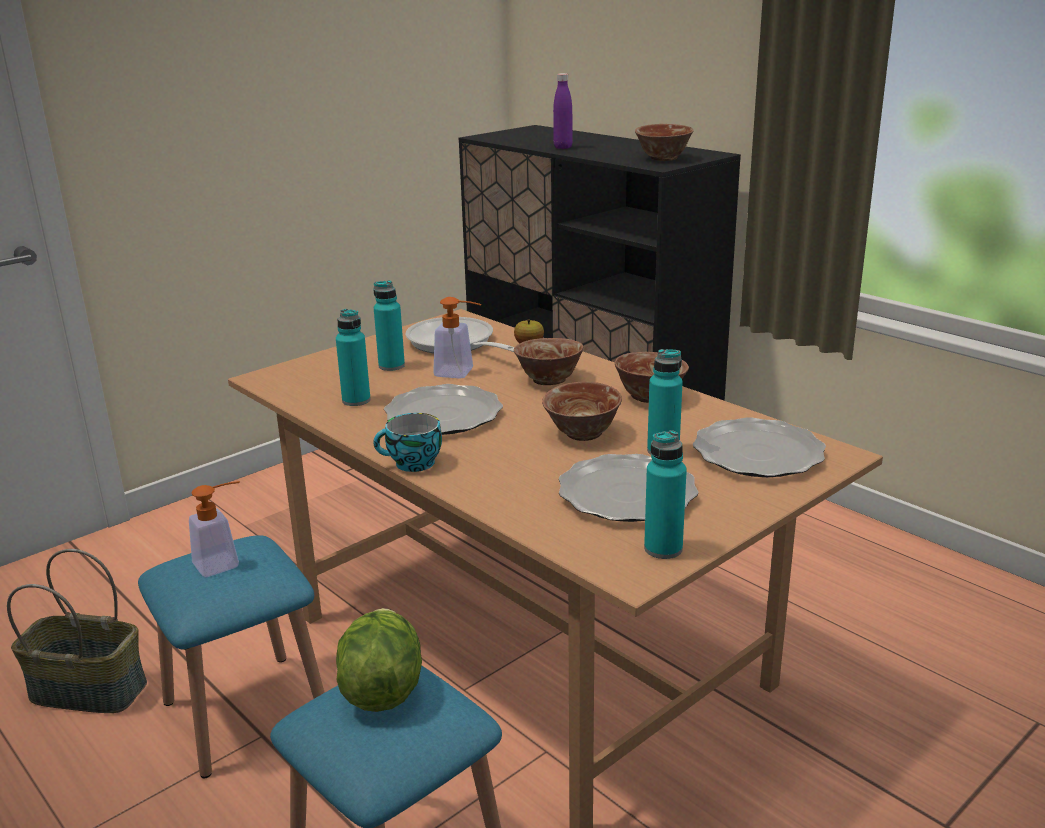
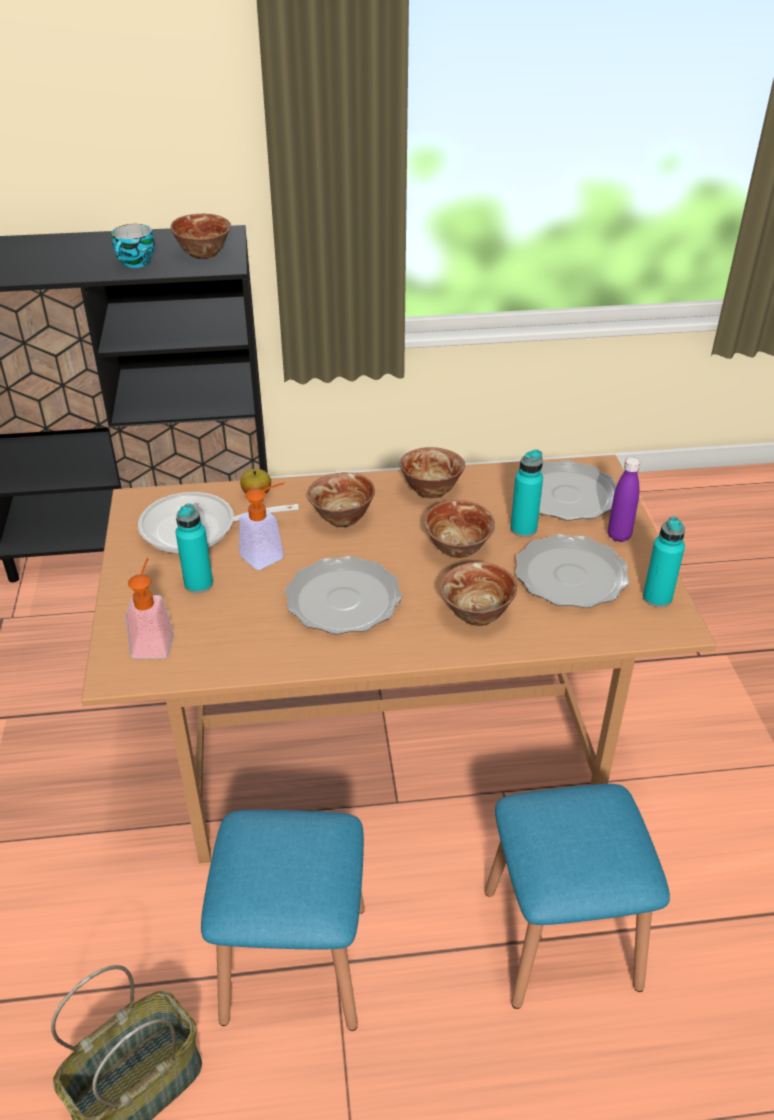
camera: 55 degrees left, 15 degrees up
(224, 562) = (278, 856): soap dispenser -> soap dispenser (154, 640)
(356, 400) = (251, 635): turquoise bottle -> none
(382, 688) = (555, 825): lettuce -> none
(412, 464) = (419, 655): cup -> cup (136, 263)
(500, 470) = (477, 614): none -> bowl
(563, 147) = (70, 269): purple bottle -> purple bottle (619, 536)

